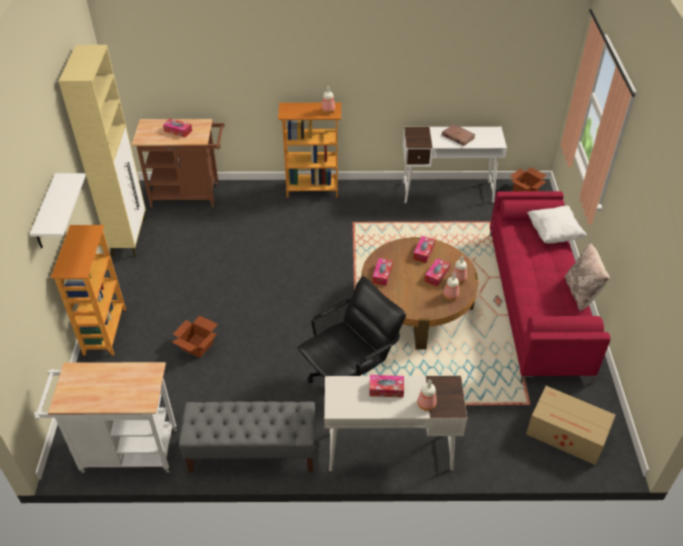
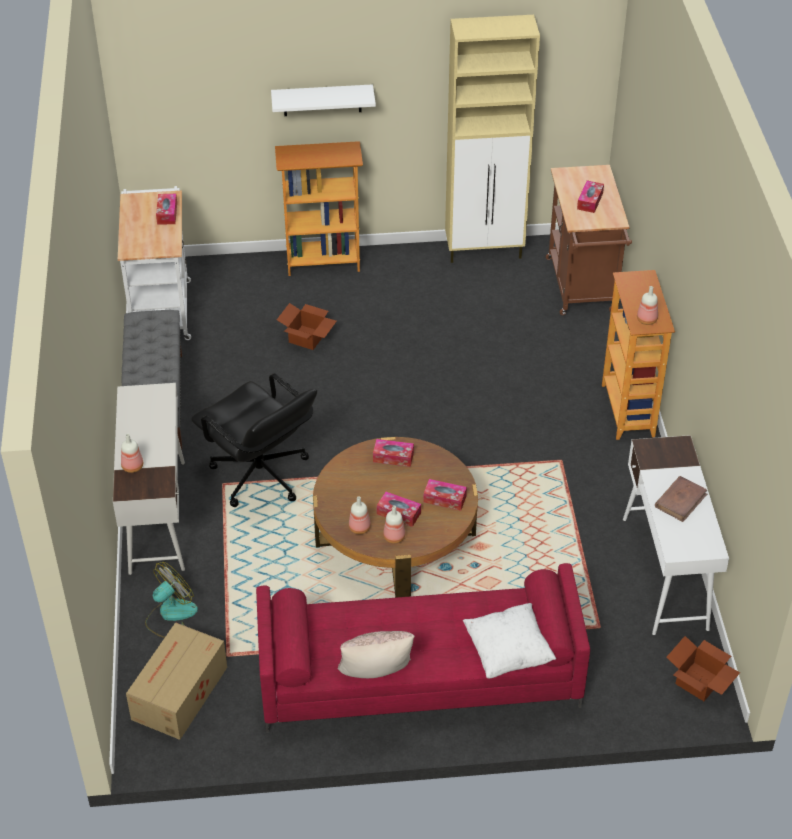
camera: 85 degrees right, 0 degrees up
(386, 389) = (155, 433): tissue box -> tissue box (167, 213)
(494, 440) = (170, 615): none -> fan

